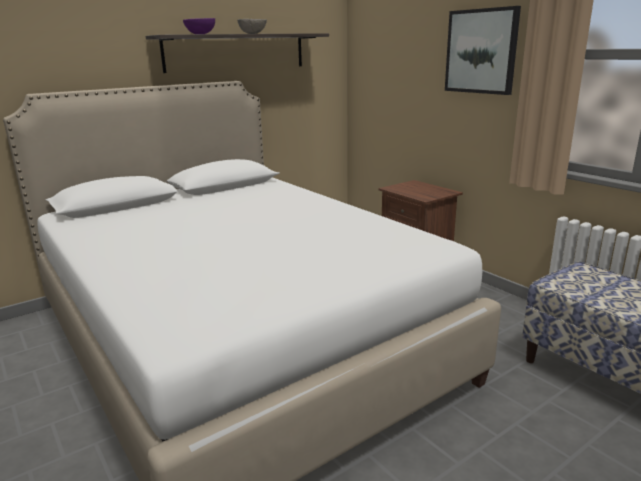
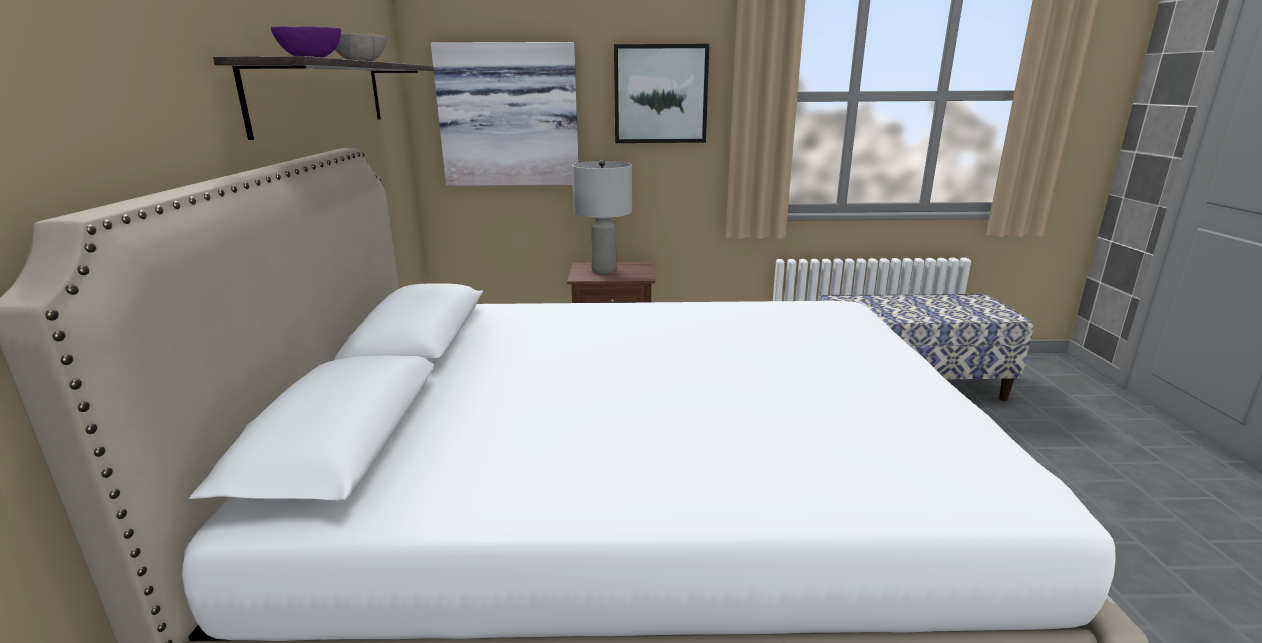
camera: 55 degrees left, 0 degrees up
(391, 66) = (509, 116): none -> picture
(416, 188) = (604, 270): none -> grey table lamp

